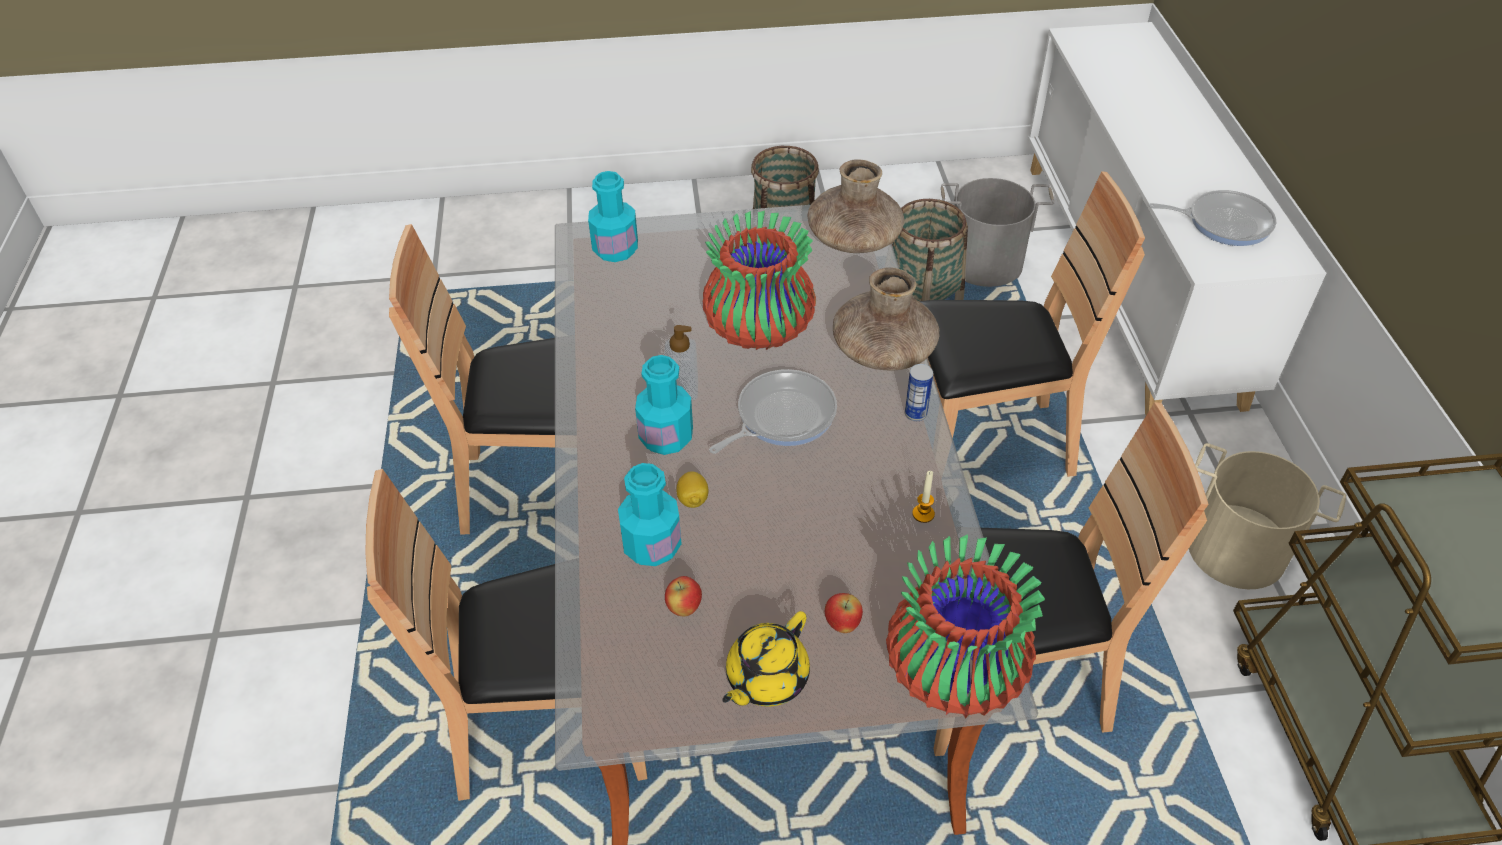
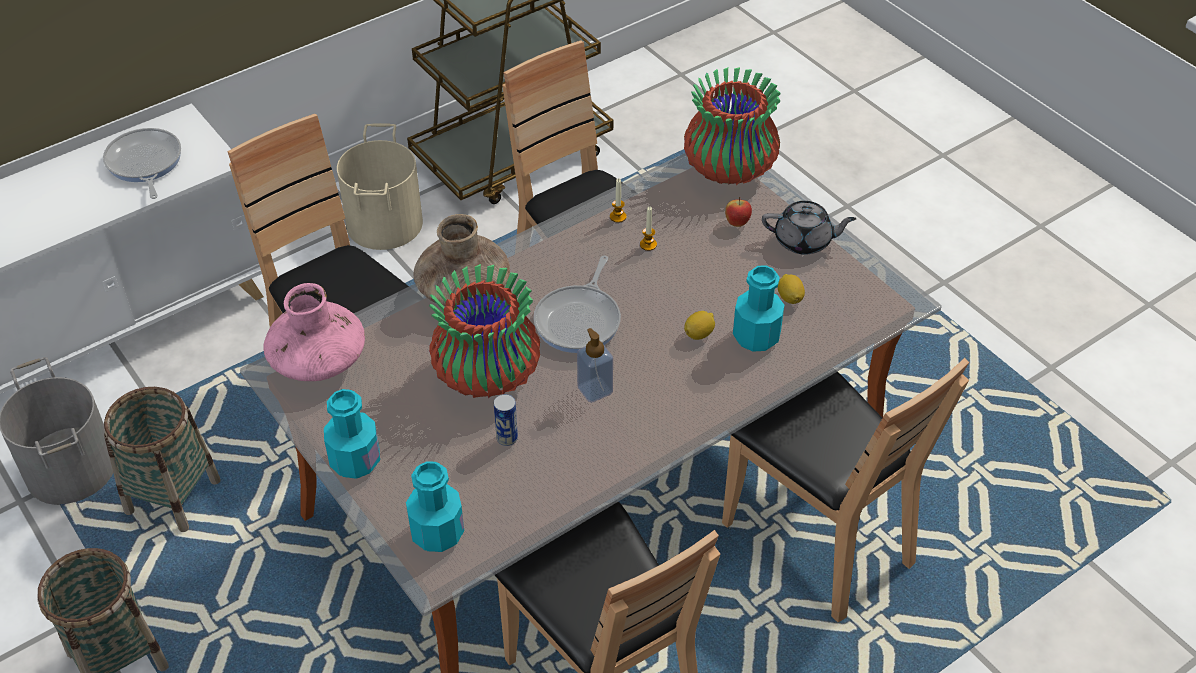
camera: 120 degrees left, 0 degrees up
(666, 437) = (652, 376): turquoise bottle -> turquoise bottle (355, 461)
(684, 608) = (790, 298): apple -> lemon
(765, 678) = (804, 241): yellow teapot -> grey teapot
(781, 416) = (580, 320): frying pan -> frying pan turned 90 degrees counterclockwise
(854, 239) = (318, 360): brown vase -> pink vase
(858, 520) = (648, 244): none -> candle
(915, 414) = (523, 250): can -> can (507, 438)

